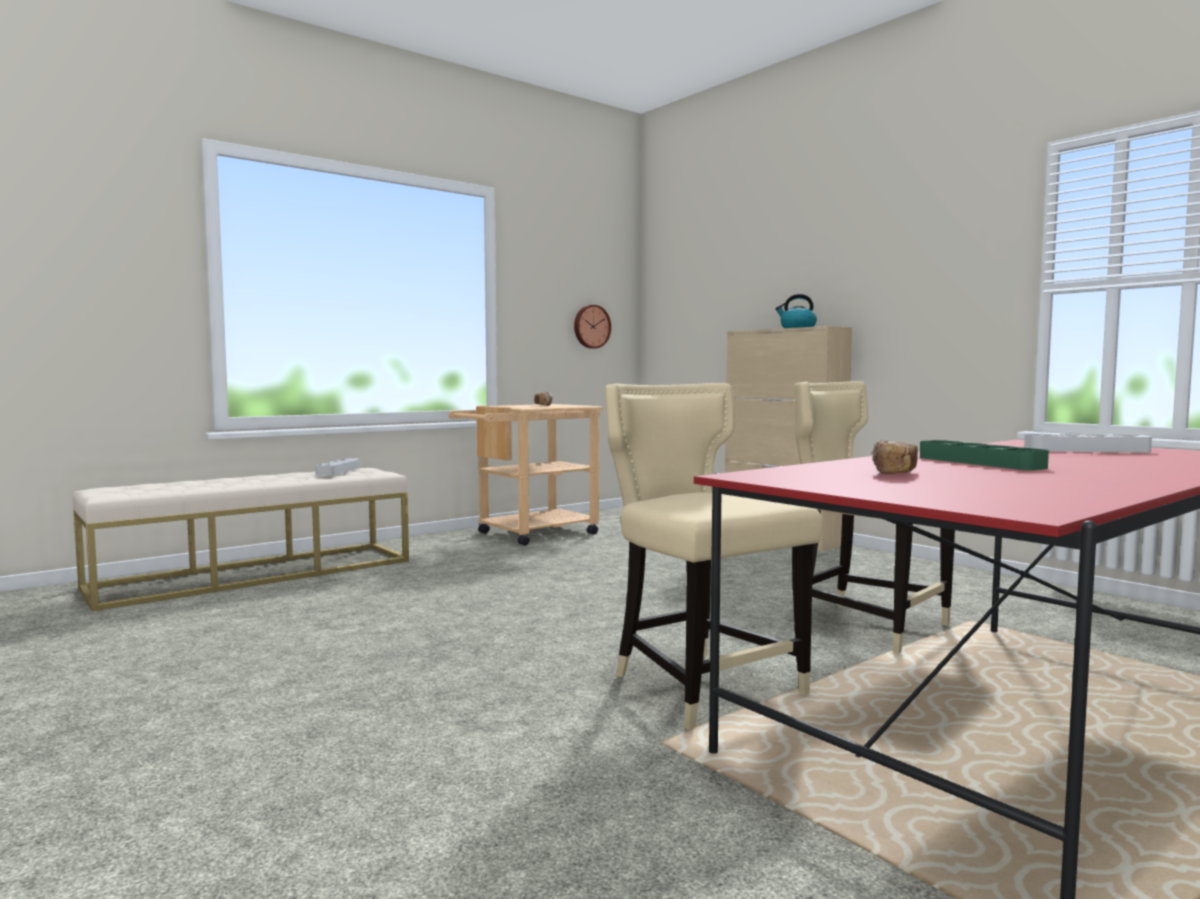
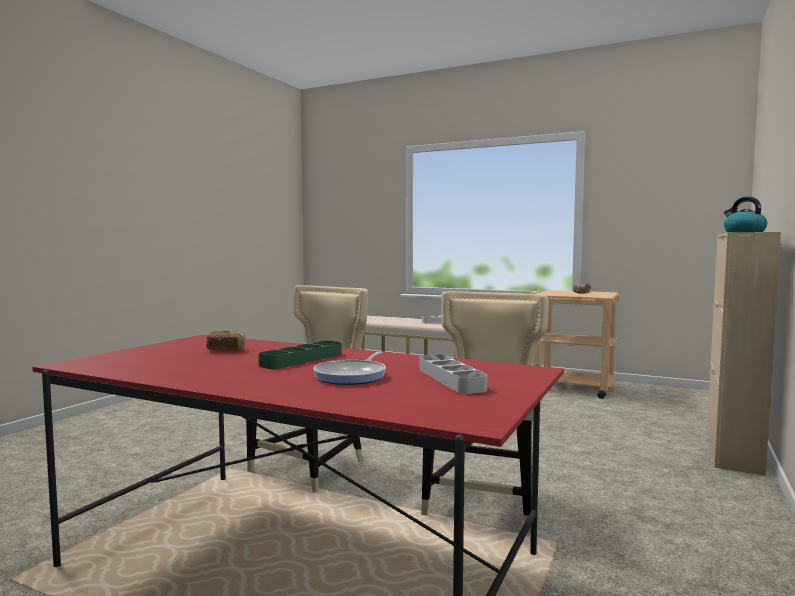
camera: 65 degrees right, 0 degrees up
(591, 326) = (681, 228): wall clock -> none
(1082, 459) = (353, 376): none -> frying pan

